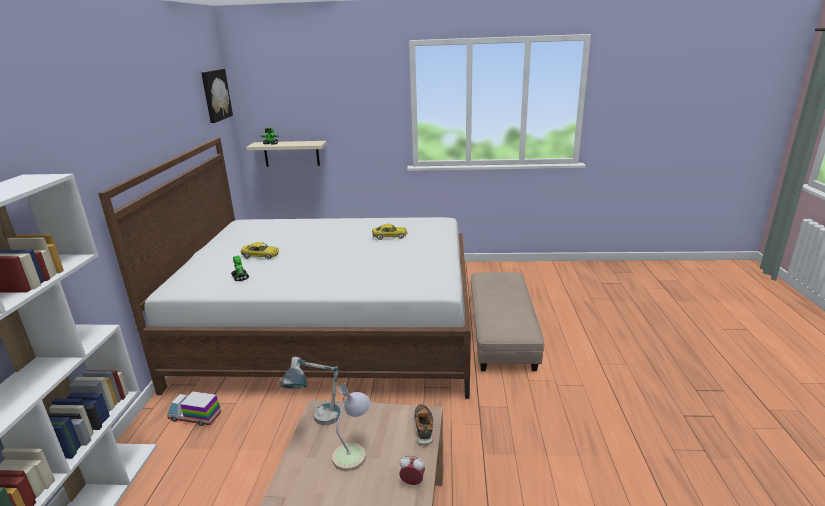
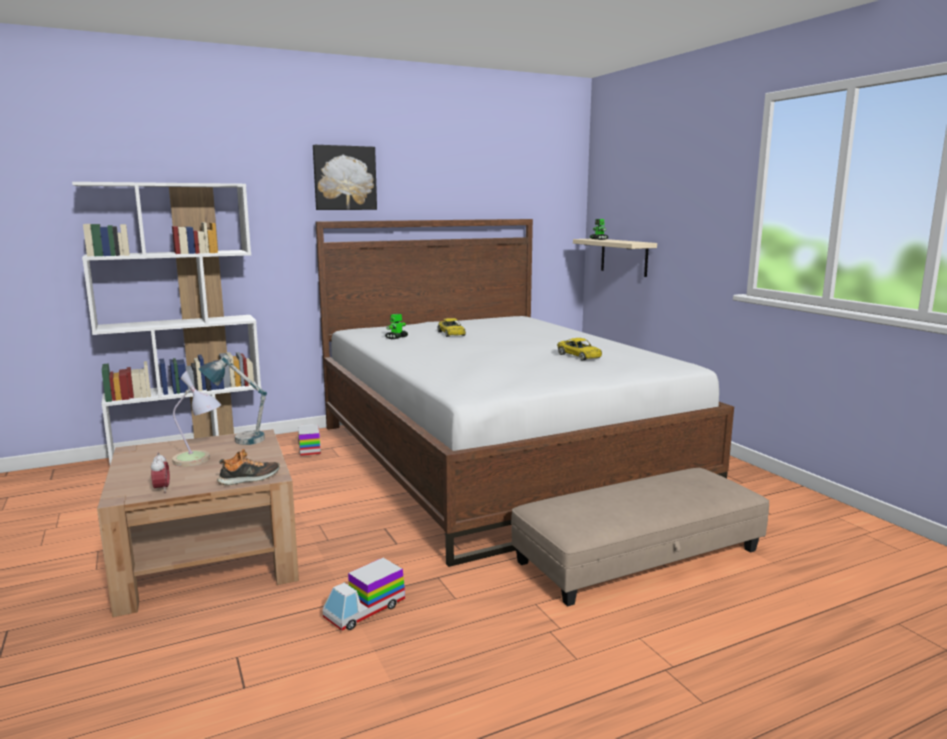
camera: 60 degrees right, 10 degrees down
(215, 95) = (551, 174): picture -> picture (344, 178)
(501, 448) = (365, 610): none -> toy truck

